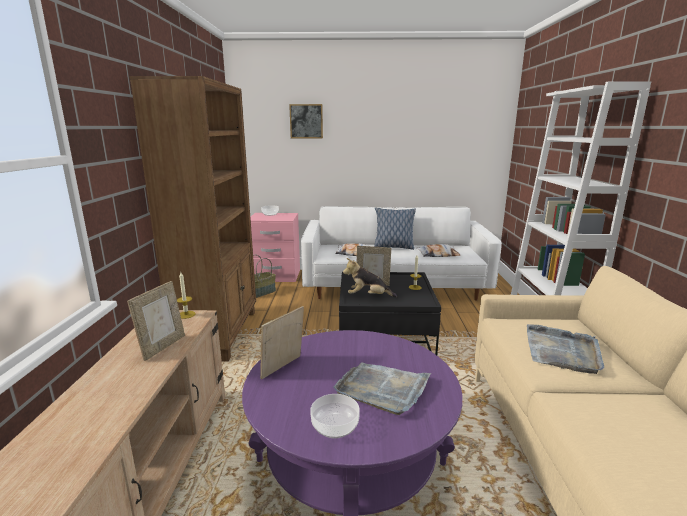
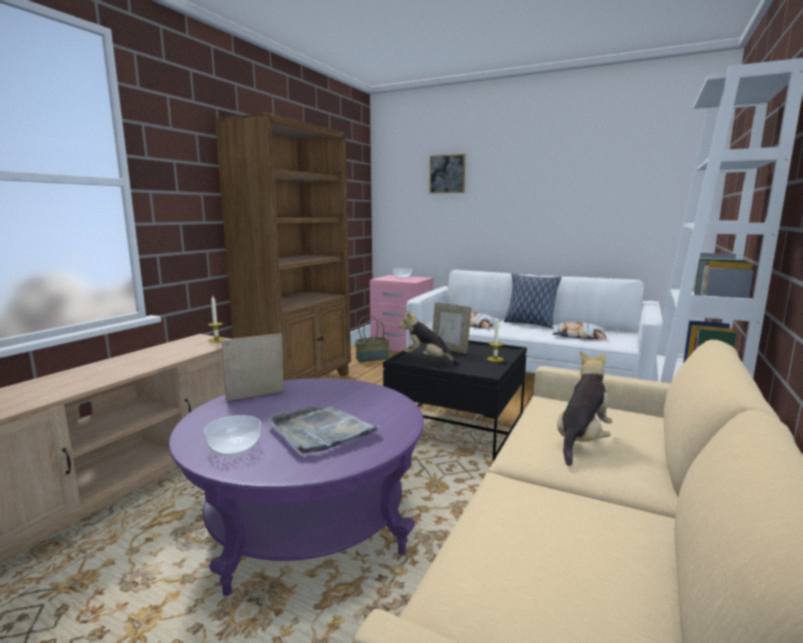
camera: 25 degrees right, 5 degrees down
(162, 346) = (165, 357): picture frame -> none
(562, 351) = (582, 440): grey tray -> plush toy

